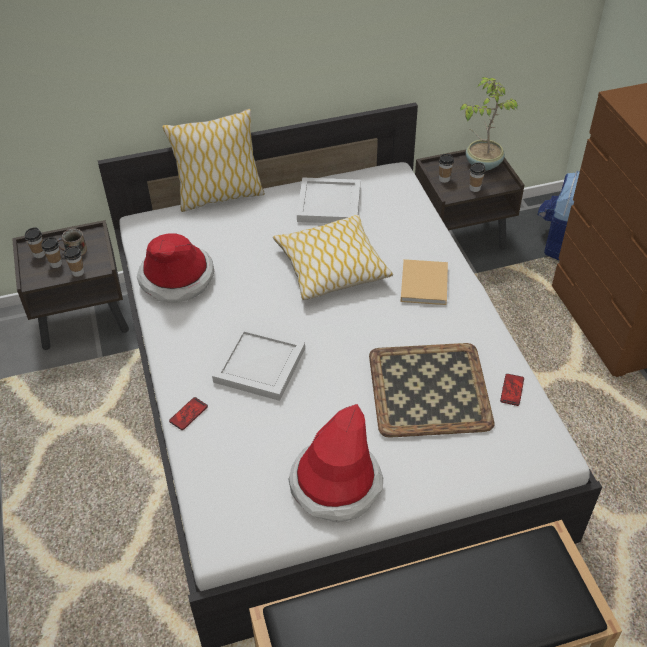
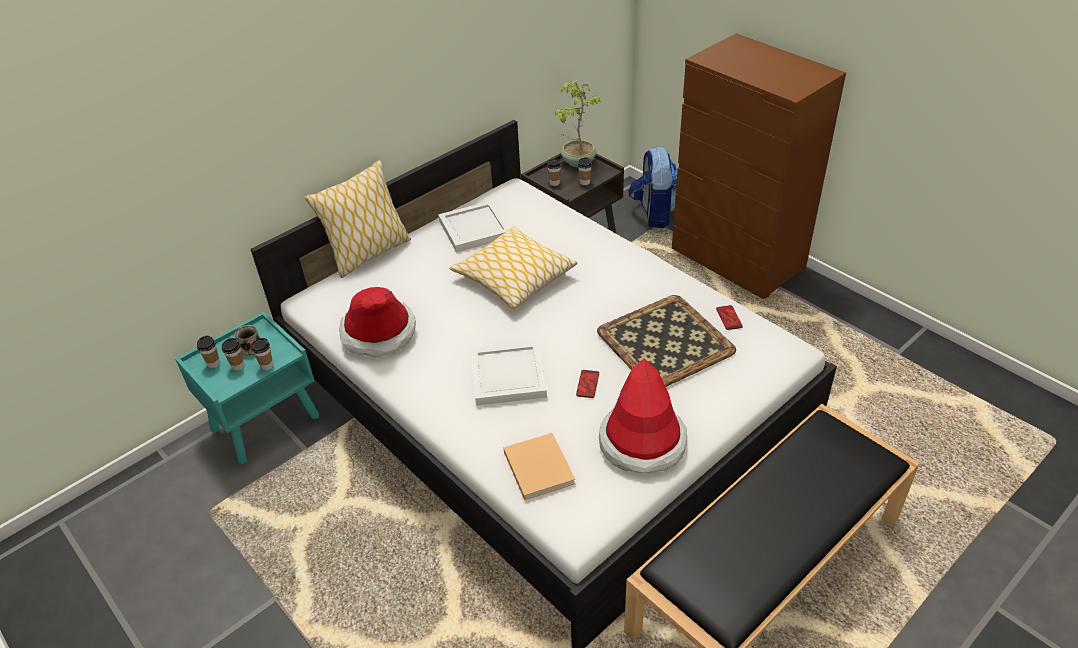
camera: 25 degrees left, 5 degrees down
(84, 319) = (266, 422): brown nightstand -> turquoise nightstand
(188, 414) = (472, 439): phone -> phone (587, 384)
(424, 282) = (601, 263): beige book -> beige book (538, 466)

